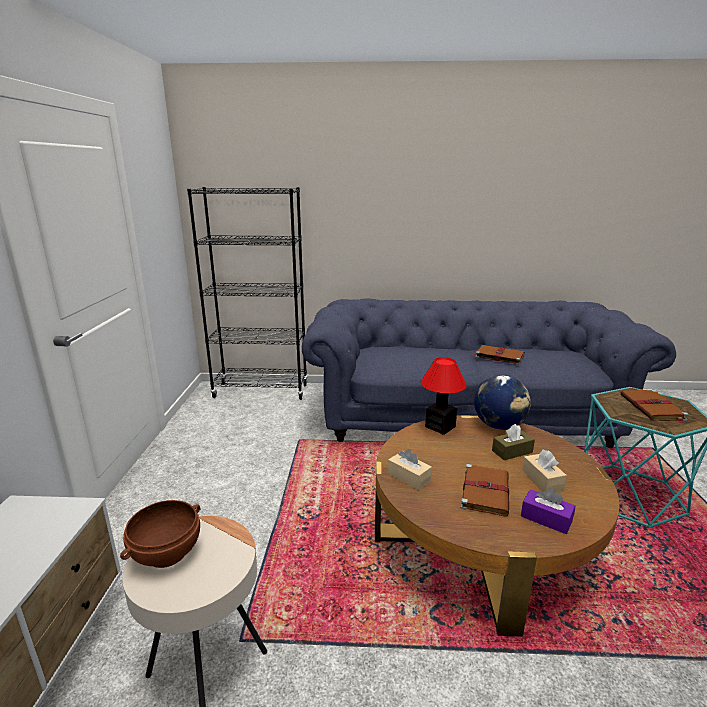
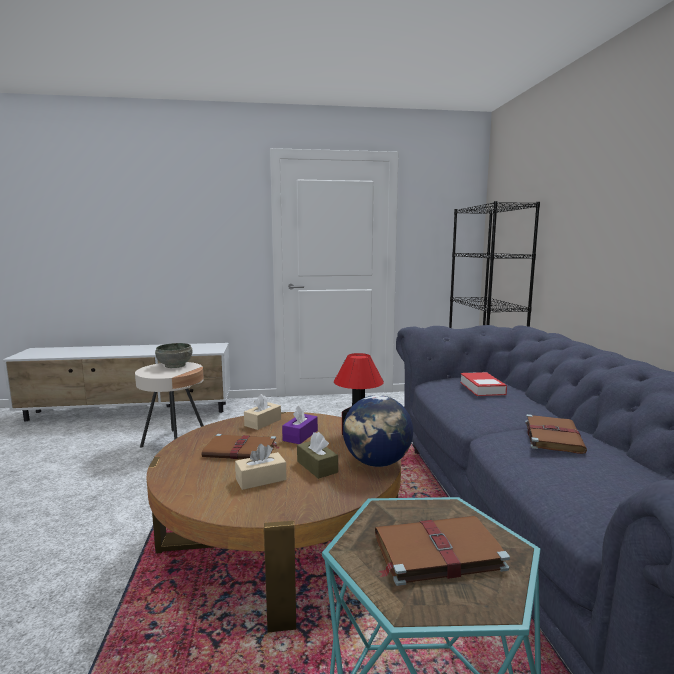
camera: 80 degrees right, 10 degrees down
(166, 552) = (175, 365): brown bowl -> grey bowl
(402, 354) = (482, 388): none -> book
(546, 518) = (195, 475): purple tissue box -> purple tissue box (300, 435)

